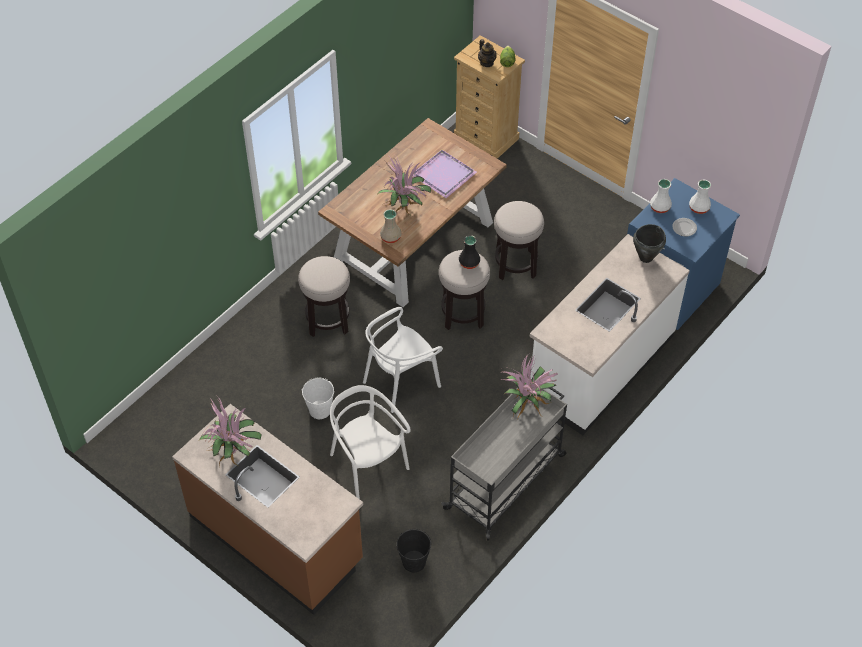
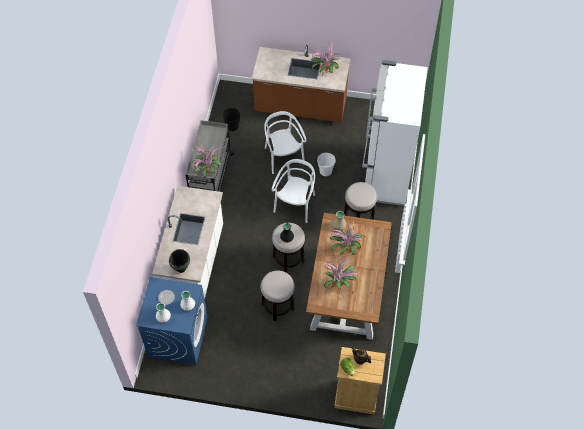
camera: 150 degrees right, 5 degrees up
(240, 360) = (385, 176): none -> white fridge
(367, 464) = (283, 157): white chair -> white chair turned 135 degrees counterclockwise
(443, 174) = (339, 284): purple tray -> potted plant

